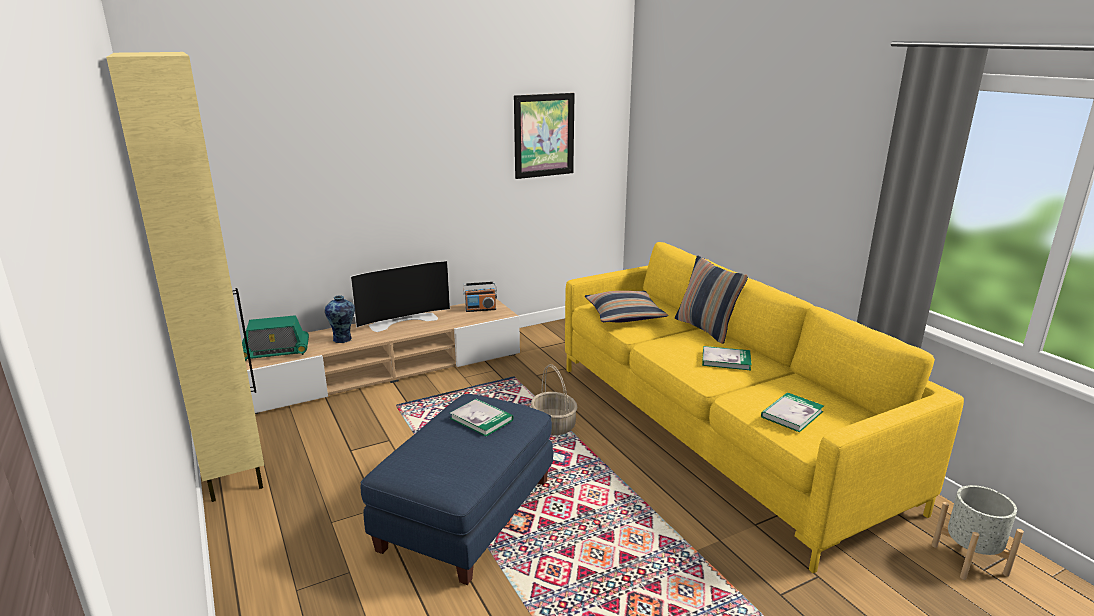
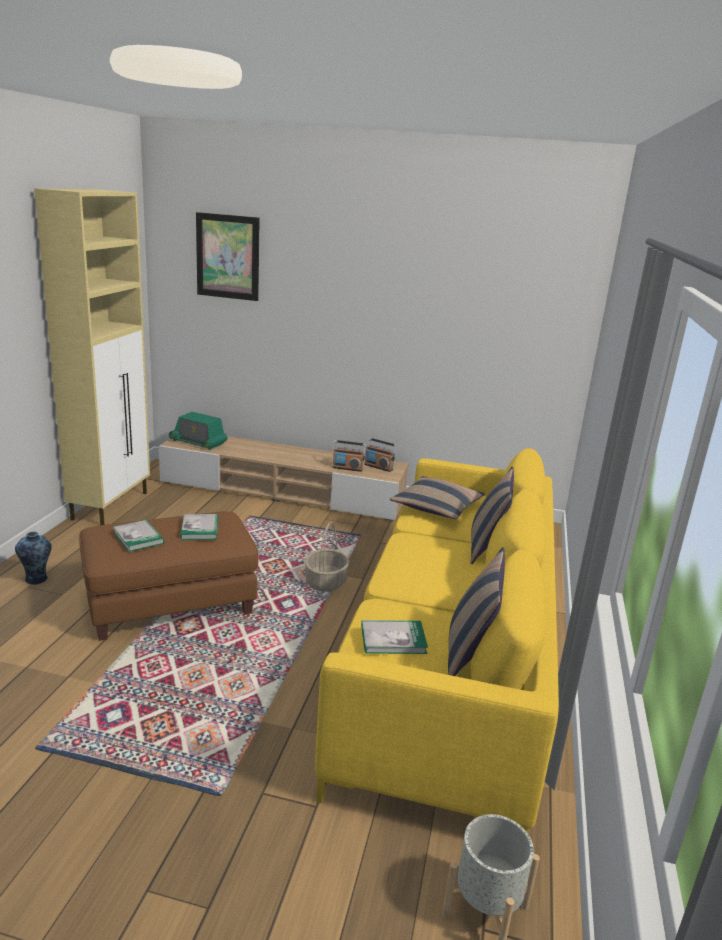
camera: 40 degrees right, 0 degrees up
(343, 339) = (249, 450): vase -> vase (37, 579)
(403, 320) = (309, 453): television -> none
(459, 320) = (347, 468): none -> radio
(467, 513) = (171, 602): blue ottoman -> brown ottoman
(544, 135) = (488, 313): picture -> picture (228, 257)
(726, 360) = (439, 576): book -> book (138, 537)
(837, 398) = (469, 654): none -> pillow

